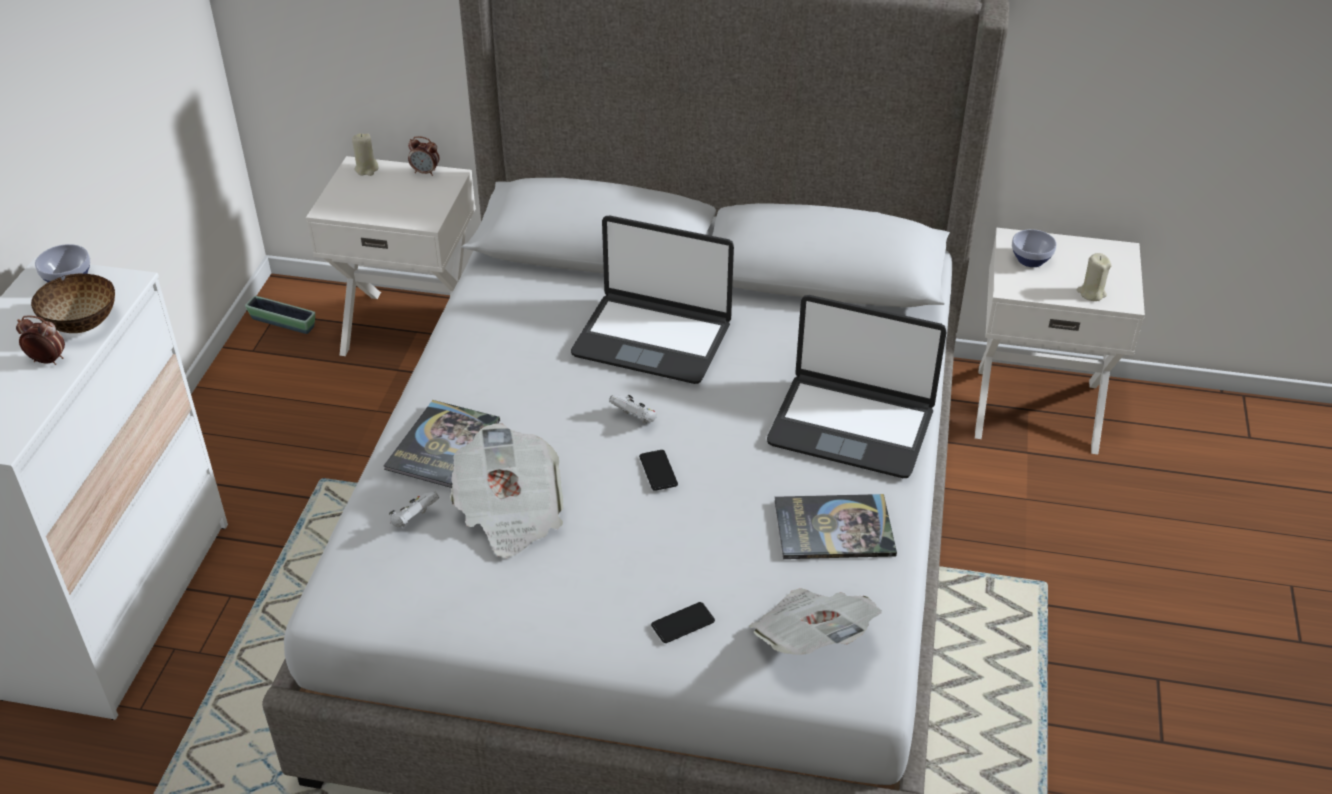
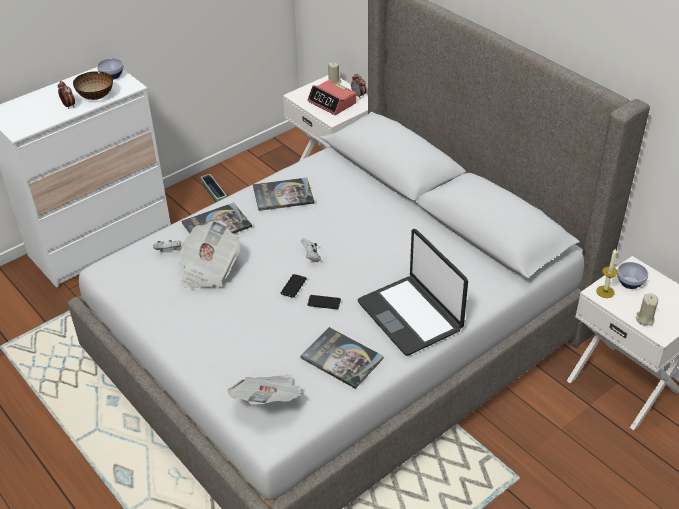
camera: 40 degrees right, 0 degrees up
(283, 323) = (282, 150): planter -> planter (214, 194)
(398, 197) = (332, 102): none -> alarm clock
(490, 355) = (283, 195): none -> book
(652, 339) = (364, 223): laptop -> none
(683, 623) = (223, 359): phone -> phone (324, 302)
(1018, 283) = (605, 292): none -> candle

